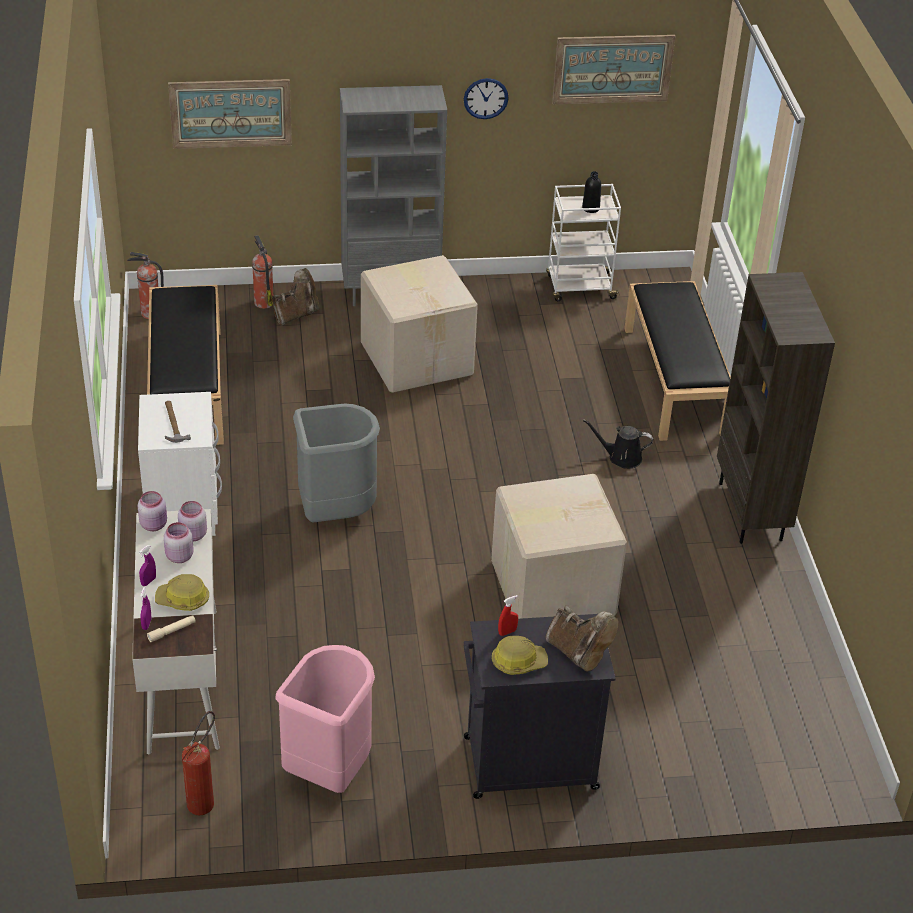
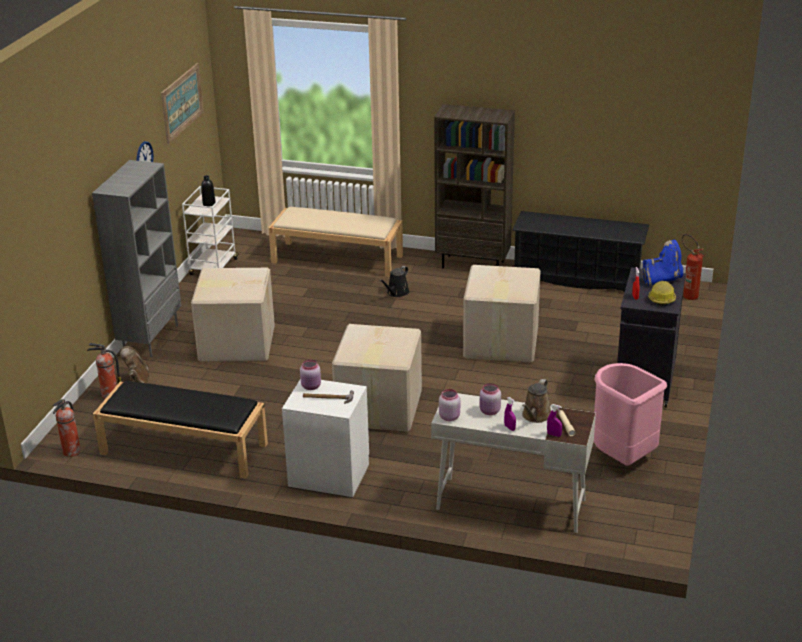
camera: 65 degrees left, 10 degrees down
(183, 599) = (535, 416): hard hat -> brown watering can
(193, 535) = (470, 402): pink jar -> pink jar (311, 386)
(204, 800) = (630, 514): fire extinguisher -> fire extinguisher (687, 295)
(230, 113) = (48, 253): picture -> none
(335, 512) = (377, 408): grey trash can -> cardboard box
(578, 653) = (662, 279): brown boot -> blue boot
(675, 381) = (338, 259): black bench -> beige bench
(789, 632) = (577, 278): none -> black shoe rack

